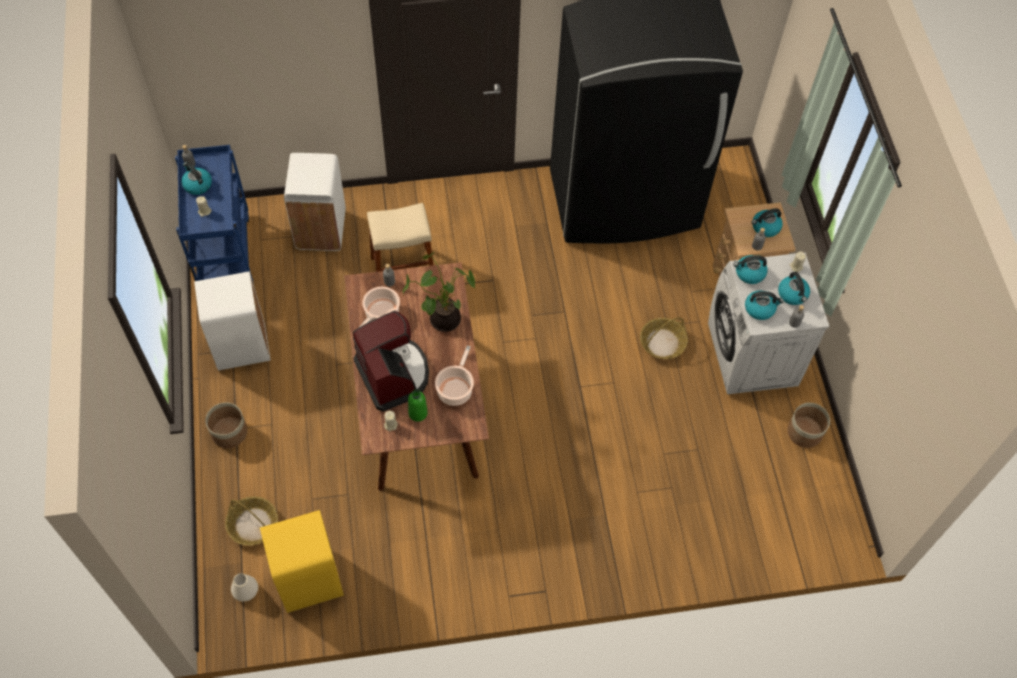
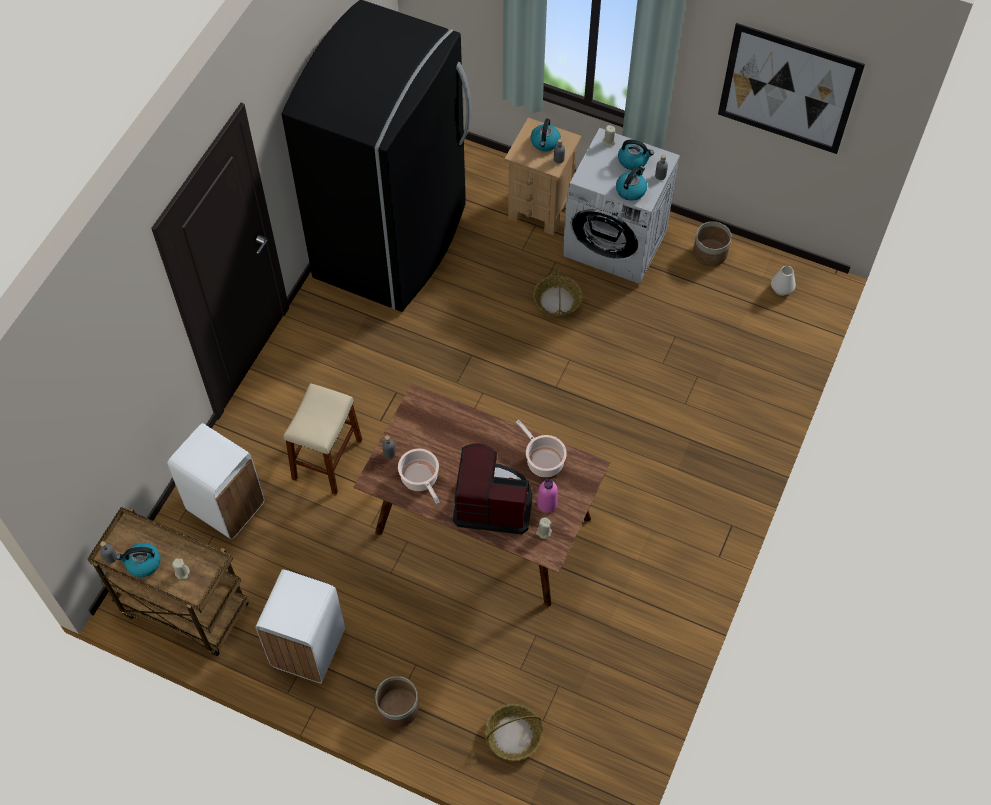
camera: 55 degrees left, 0 degrees up
(224, 252) = (183, 609): blue cart -> brown cart
(246, 591) = (579, 776): white vase -> white vase (781, 289)
(309, 580) = (602, 714): yellow trash can -> none
(418, 413) = (547, 504): green bottle -> pink bottle
(443, 318) = (461, 430): potted plant -> none
(749, 273) = (592, 176): kettle -> none
(916, 342) = (788, 89): none -> picture

